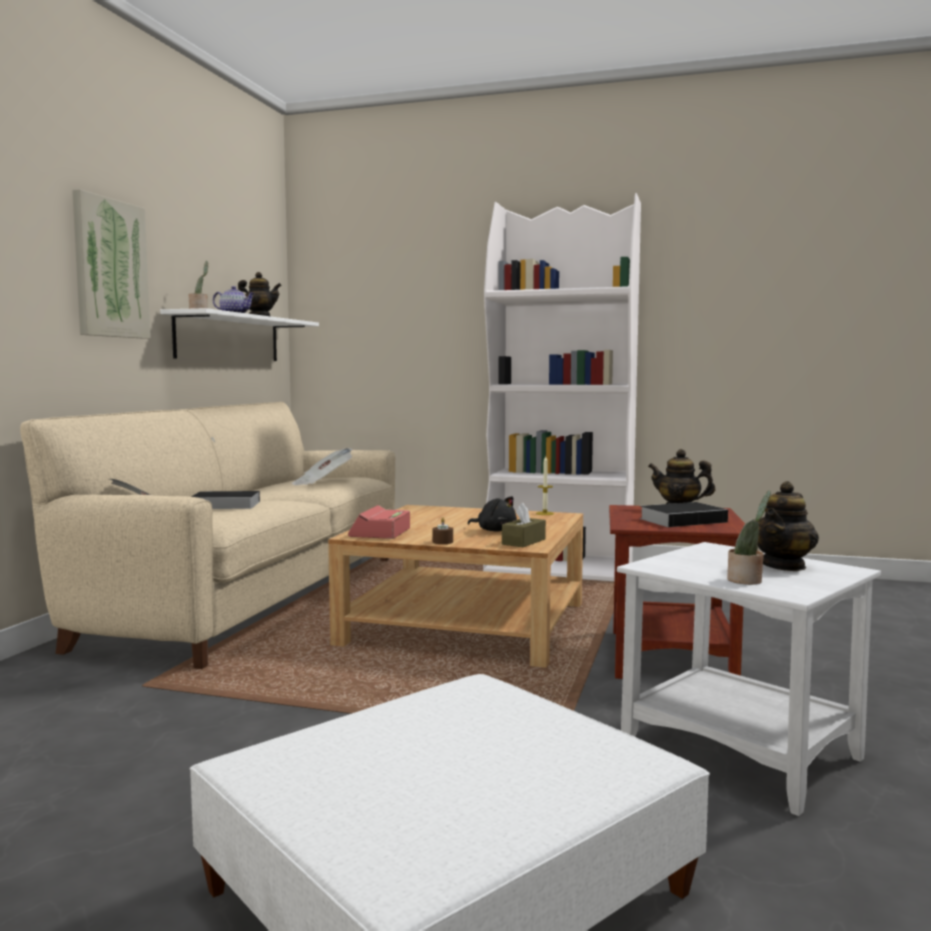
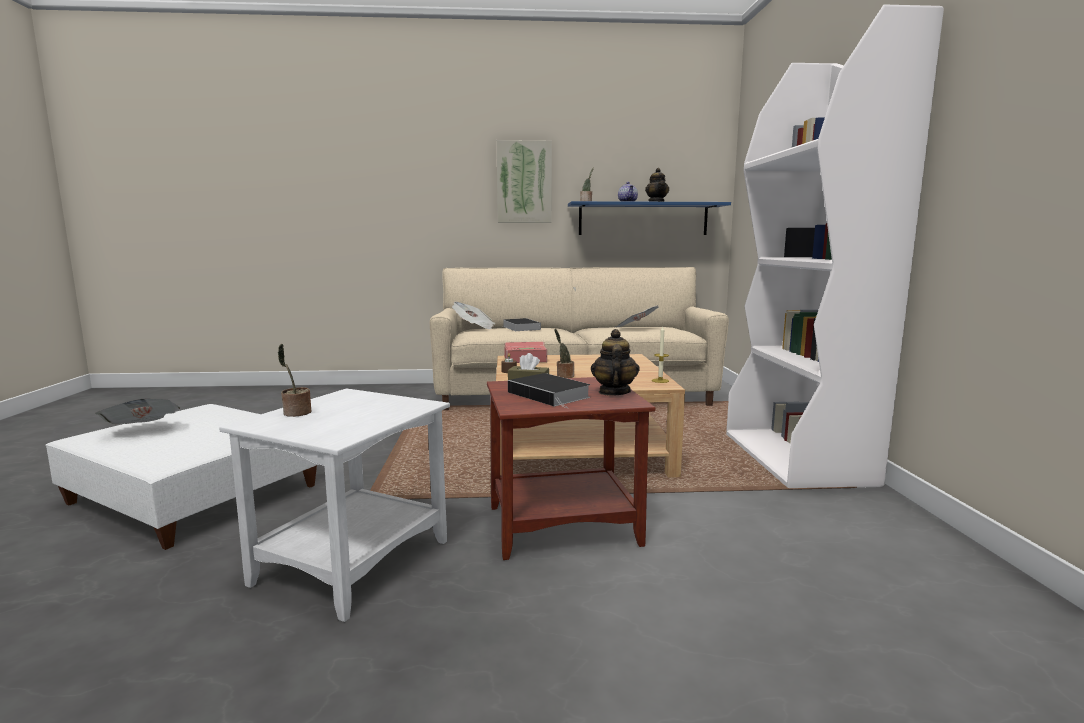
camera: 70 degrees right, 5 degrees up
(229, 338) = (643, 219): white shelf -> blue shelf
(404, 806) = (143, 430): none -> newspaper
(495, 530) = (564, 376): black plush toy -> potted plant
(784, 566) = (350, 422): teapot -> none

